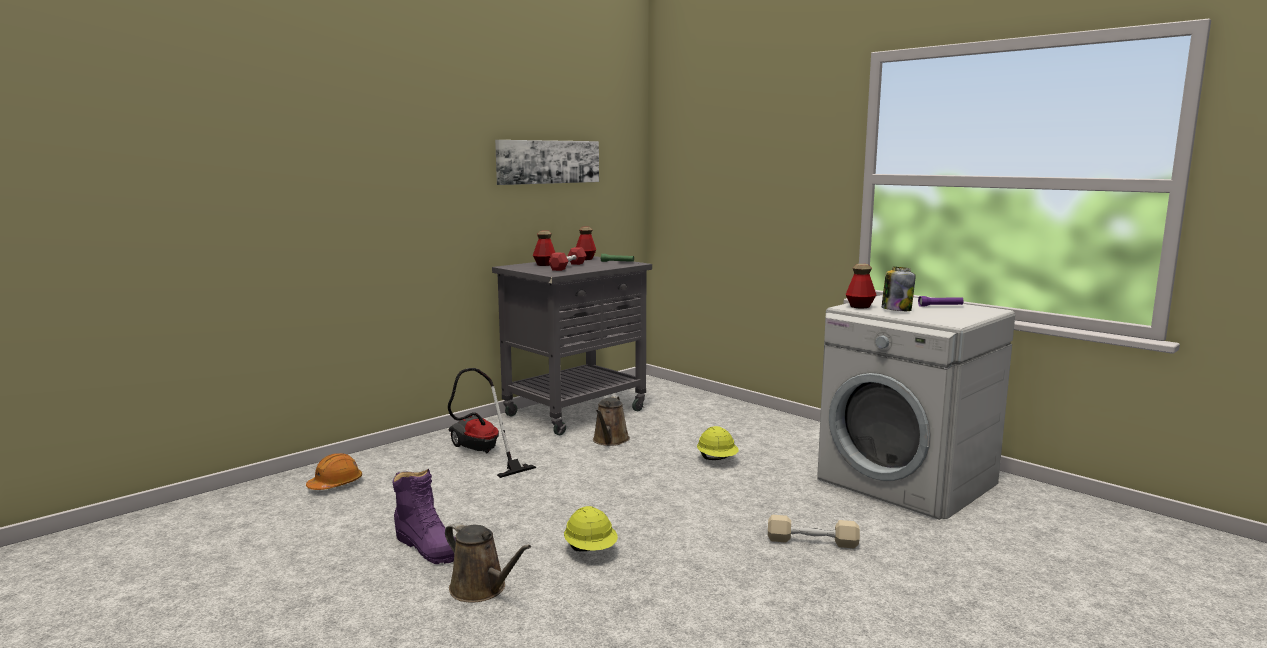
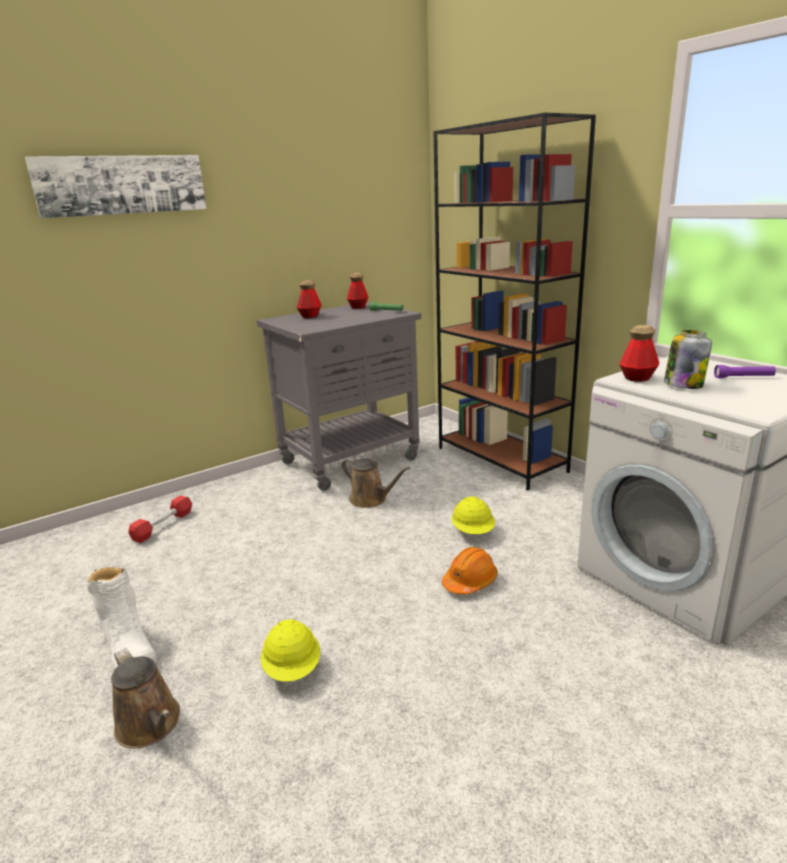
camera: 10 degrees right, 10 degrees up
(335, 484) = (88, 549): orange hard hat -> orange hard hat (470, 581)
(427, 546) = (128, 648): purple boot -> white boot
(481, 453) = (240, 512): vacuum cleaner -> none
(548, 162) = (314, 204): picture -> picture (122, 185)
(568, 266) = (331, 318): red dumbbell -> red dumbbell (163, 526)
(610, 440) = (371, 500): brown watering can -> brown watering can turned 75 degrees counterclockwise
(727, 409) = (502, 459): none -> brown bookcase
(812, 542) = (551, 673): beige dumbbell -> none

